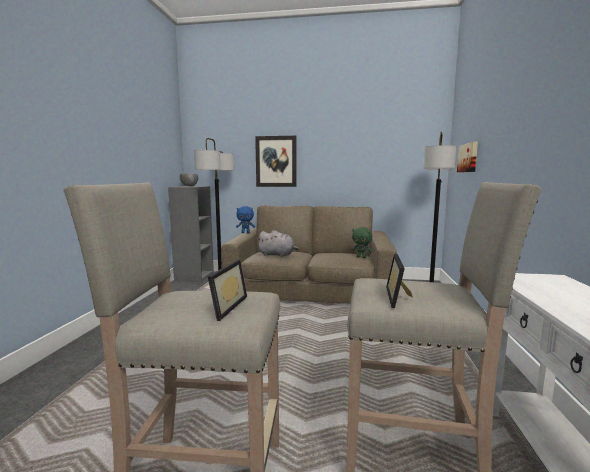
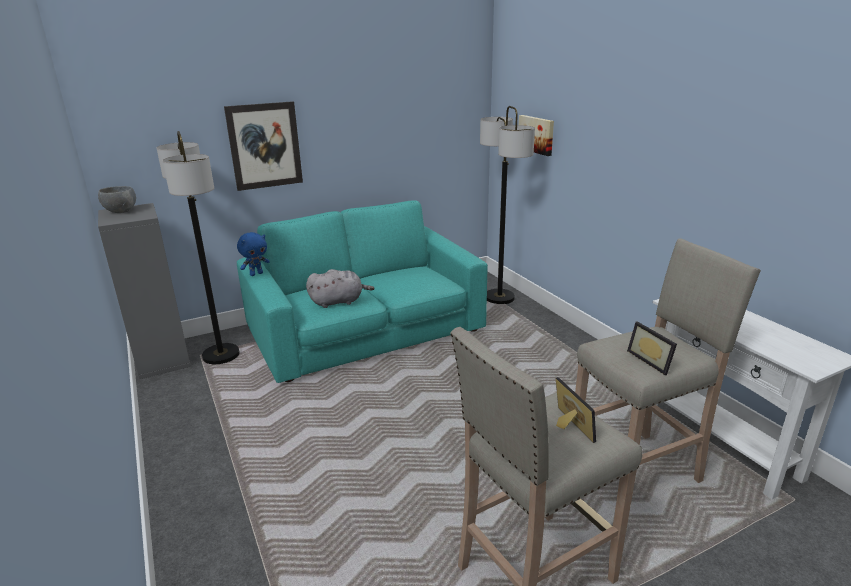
camera: 35 degrees left, 15 degrees up
(310, 290) = (365, 329): brown sofa -> turquoise sofa
(361, 257) = (434, 275): green plush toy -> none

